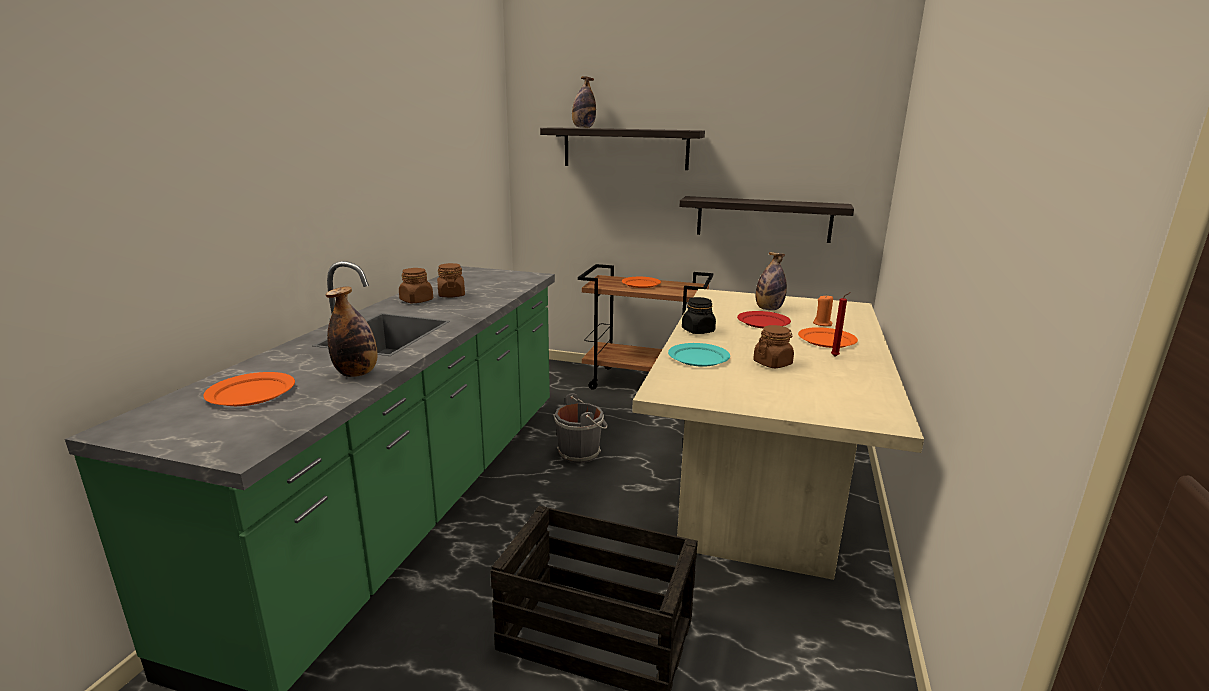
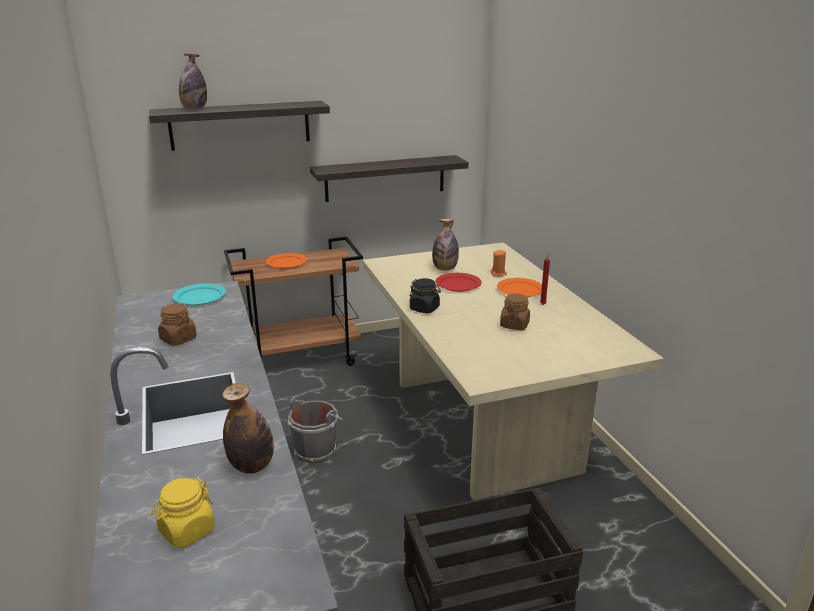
camera: 35 degrees left, 5 degrees up
(252, 392) = (187, 531): orange plate -> yellow jar
(416, 300) = (153, 358): brown jar -> none
(698, 357) = (460, 337): turquoise plate -> turquoise plate (199, 297)

